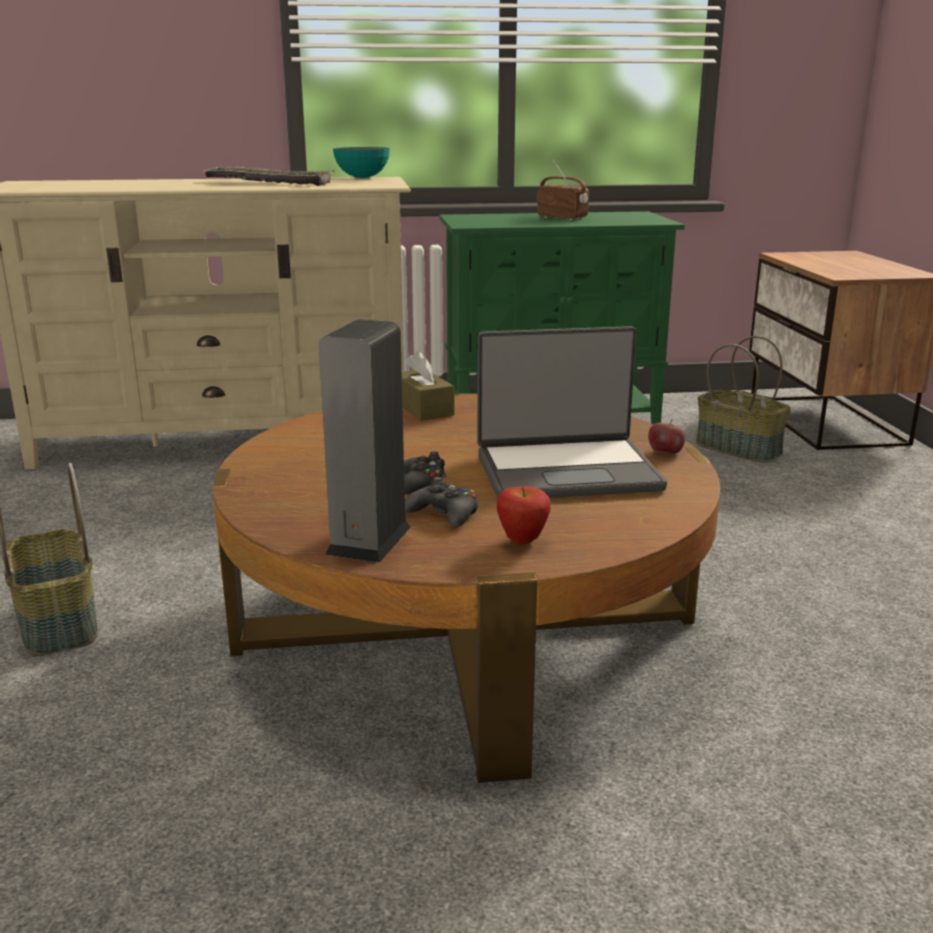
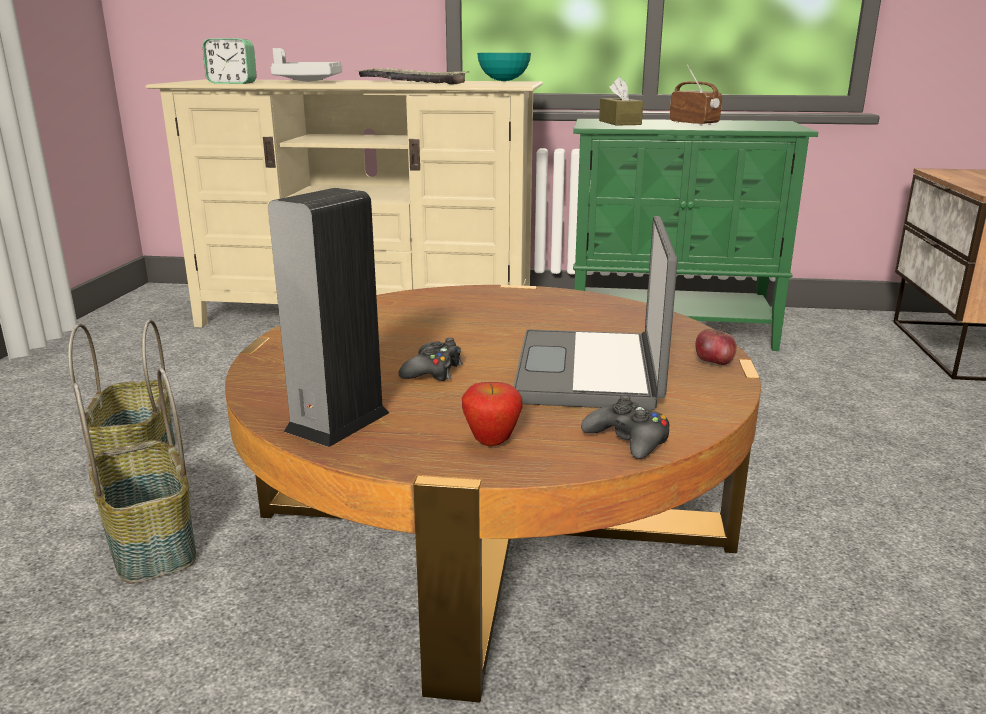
camera: 15 degrees right, 0 degrees up
(65, 189) = (232, 83): none -> alarm clock
(147, 183) = (308, 81): none -> grey tray
(423, 408) = (491, 297): brown tissue box -> brown tissue box (619, 122)
(444, 514) = (432, 404): black game controller -> black game controller (628, 440)
(566, 471) = (592, 372): laptop -> laptop turned 90 degrees clockwise
(739, 448) = (862, 369): basket -> basket (153, 542)

